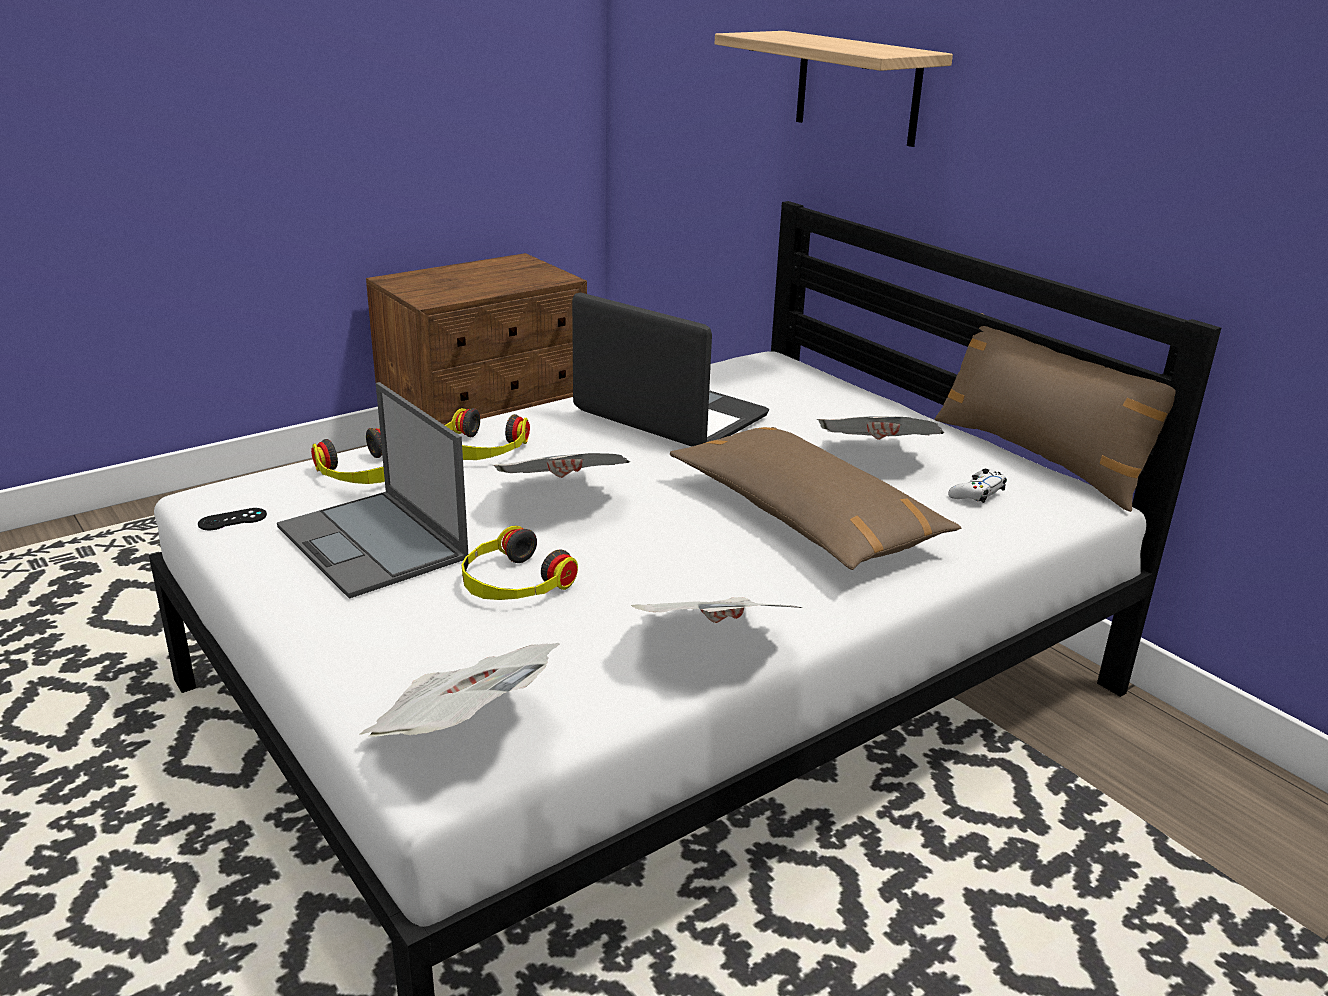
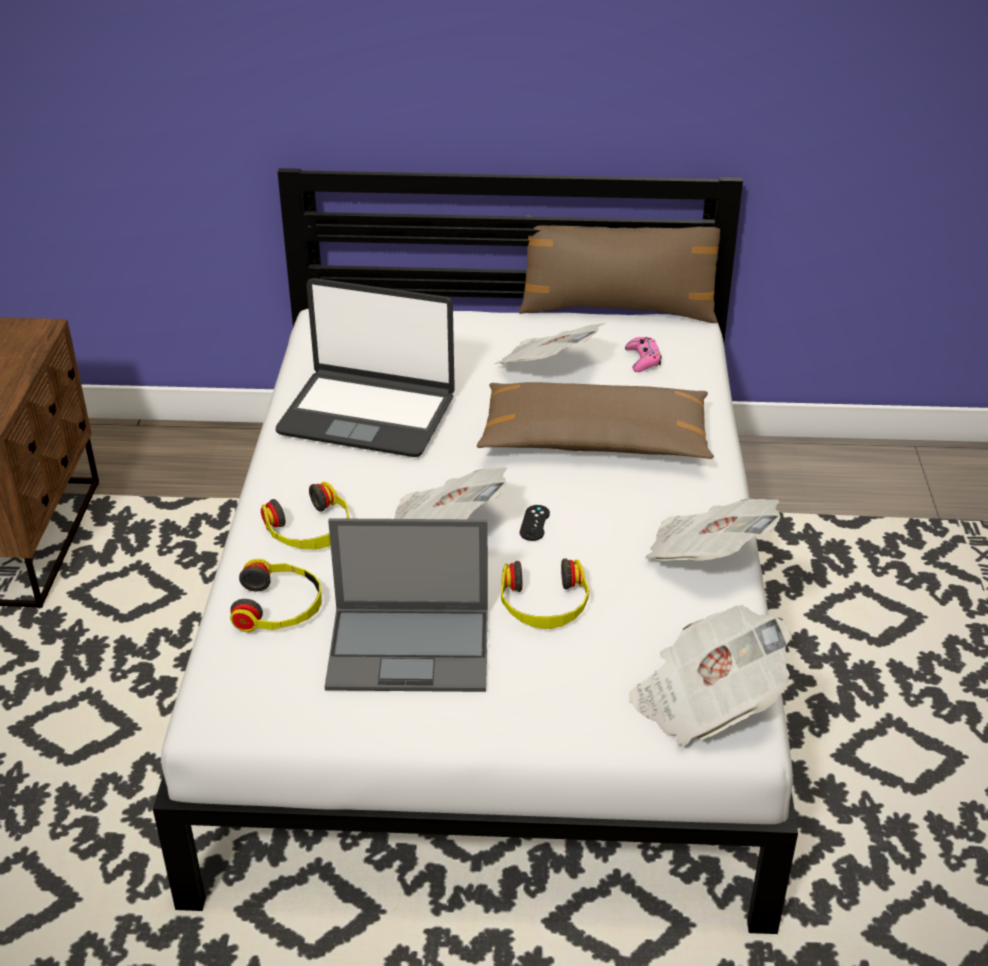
camera: 50 degrees left, 10 degrees up
(232, 520) = (279, 711): black game controller -> black game controller (534, 523)
(669, 415) = (367, 414): laptop -> laptop turned 150 degrees counterclockwise
(857, 88) = (338, 51): shelf -> none
(977, 493) = (643, 359): white game controller -> pink game controller

